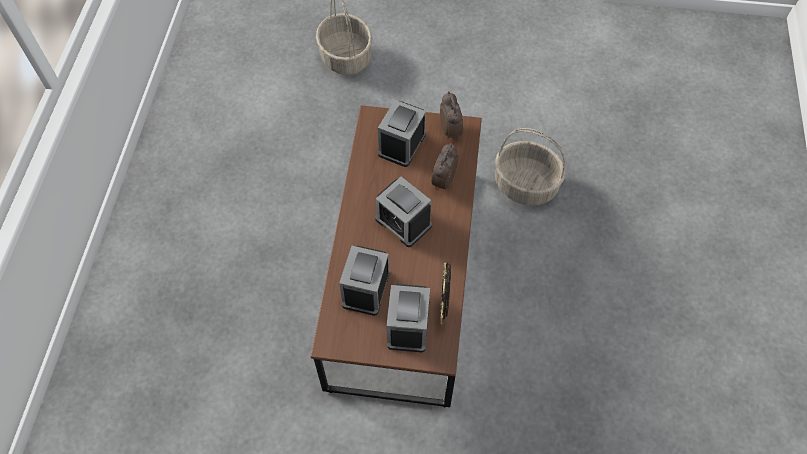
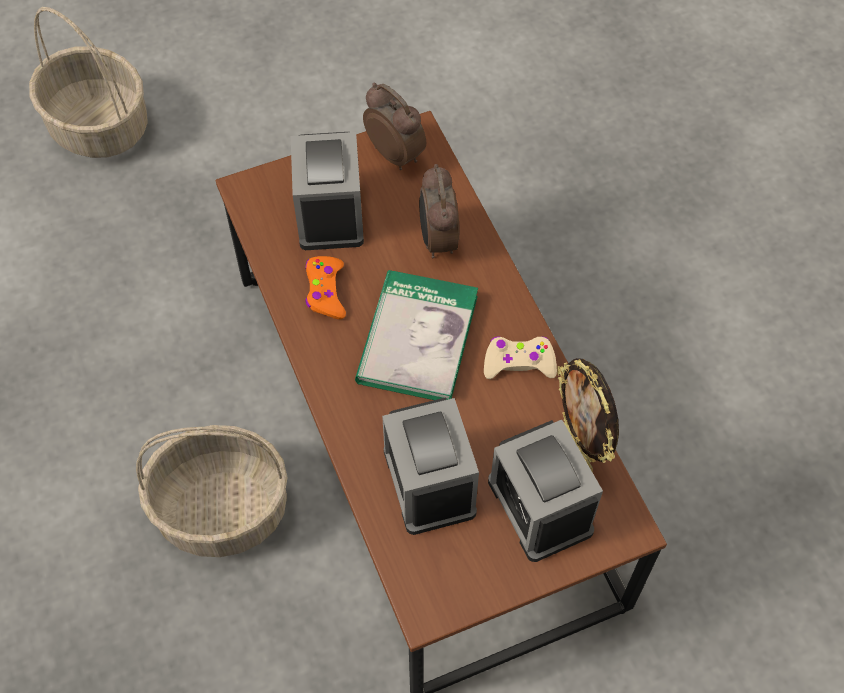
camera: 30 degrees left, 0 degrees up
(376, 180) = (325, 292): none -> orange game controller
(403, 222) = (417, 339): alarm clock -> book
(442, 256) = (518, 363): none -> beige game controller
(526, 185) = (522, 199): basket -> basket (224, 508)

